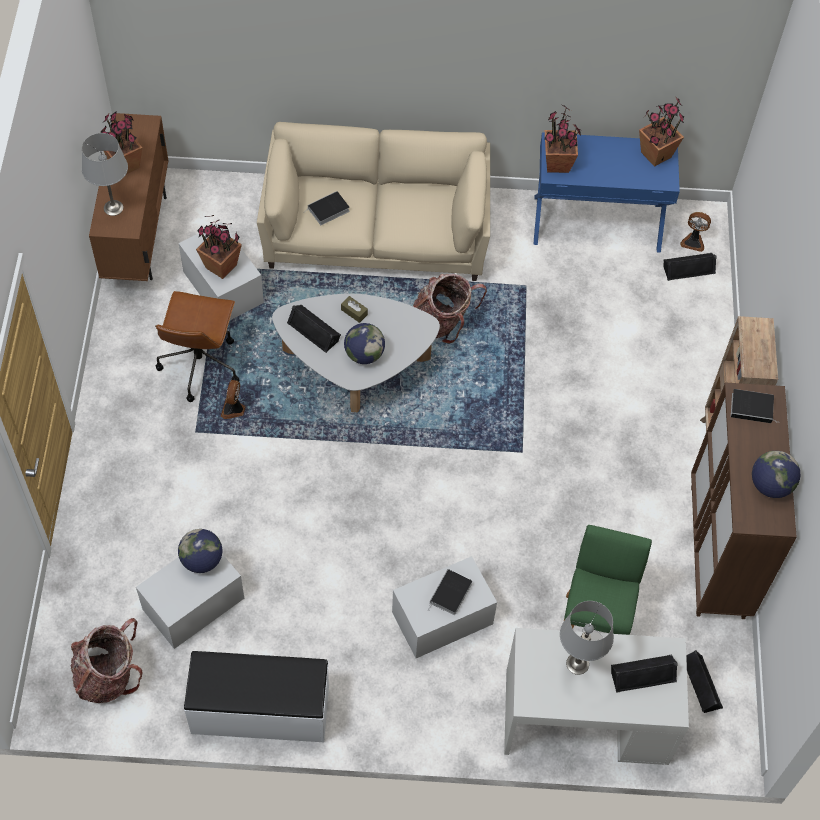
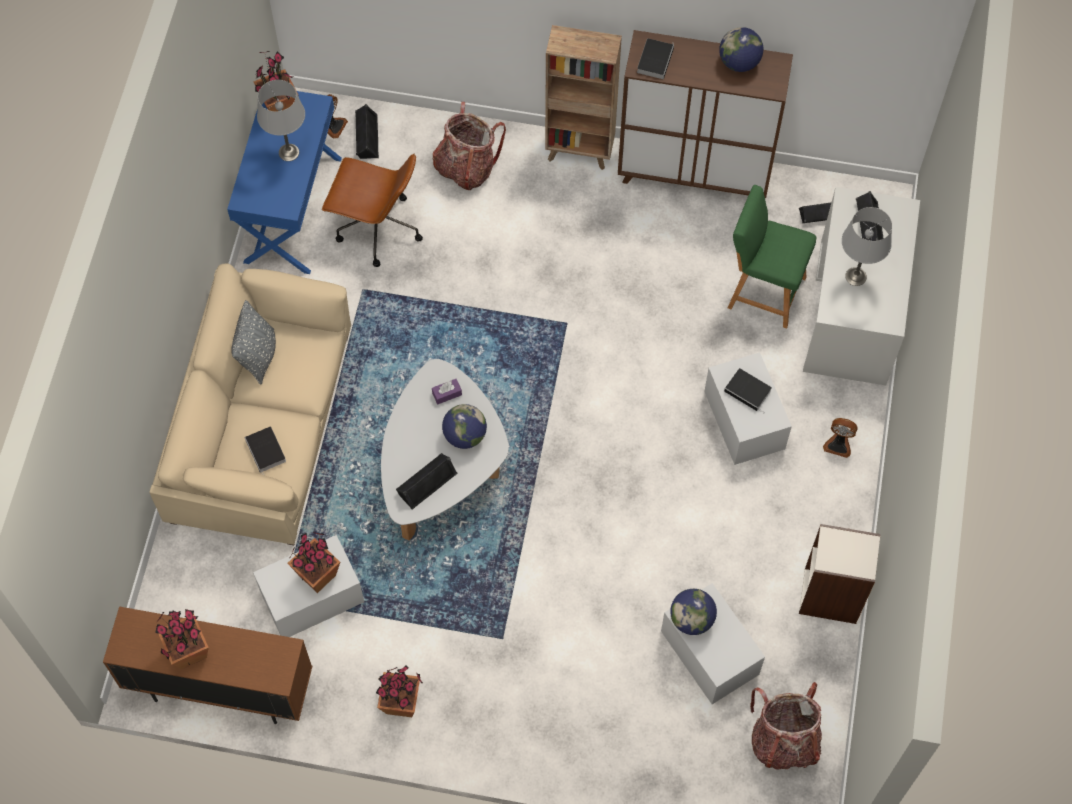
camera: 80 degrees left, 5 degrees up
(113, 207) = (252, 666): grey table lamp -> grey table lamp (288, 152)
(200, 364) = (414, 629): brown office chair -> brown office chair (377, 229)
(233, 409) = (478, 597): fan -> fan (838, 444)
(260, 711) = (831, 596): white bench -> bookcase
(354, 312) = (408, 440): brown tissue box -> none
(404, 336) = (447, 394): none -> purple tissue box
(419, 193) = (258, 355): none -> grey pillow
(442, 322) = (397, 376): backpack -> backpack (466, 167)
(557, 164) = (275, 201): potted plant -> potted plant (401, 703)

